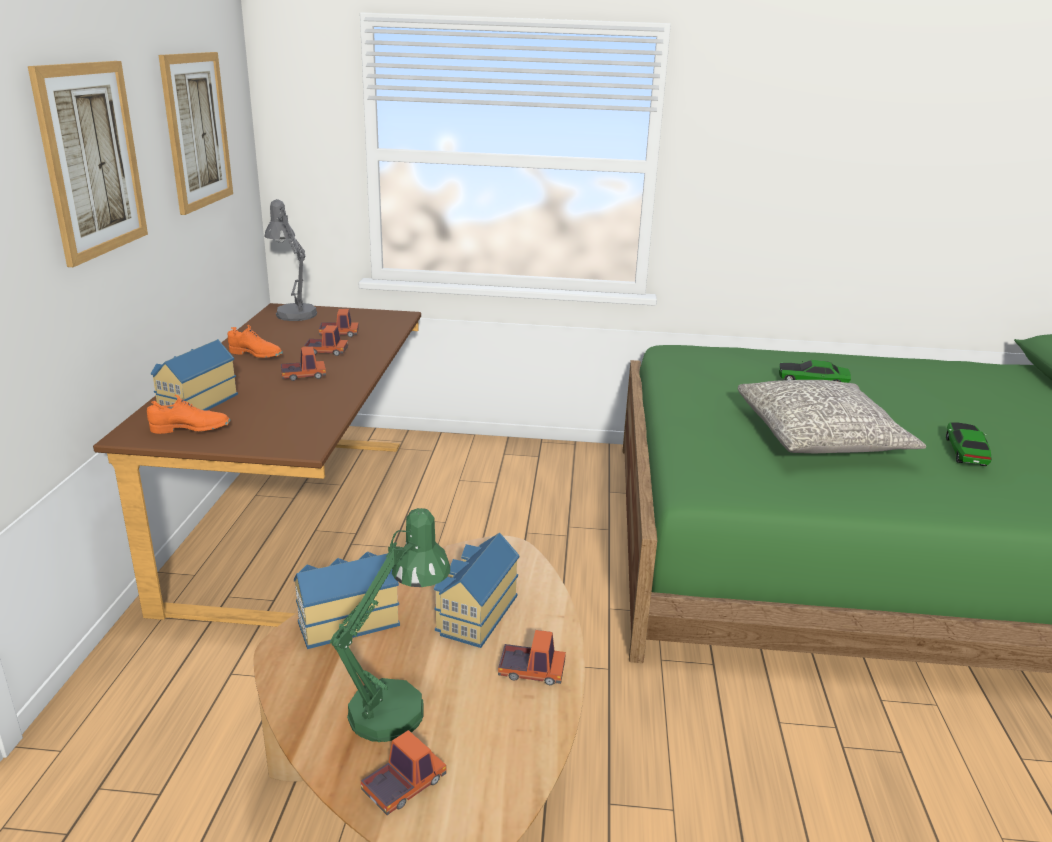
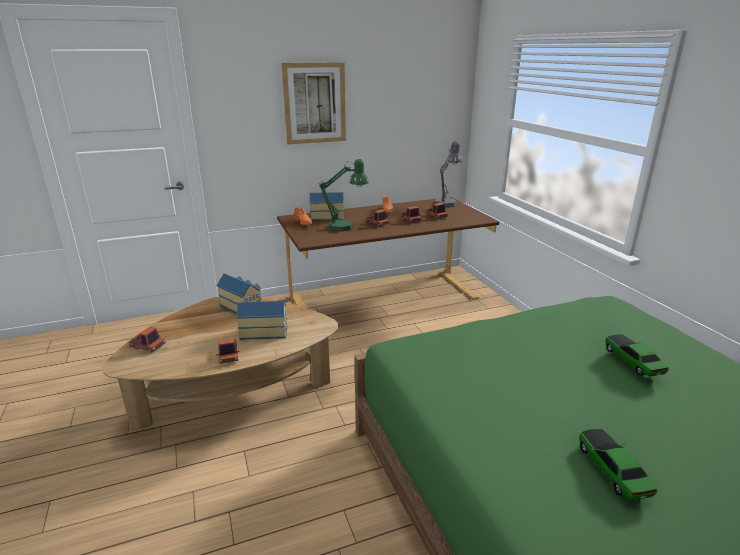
camera: 65 degrees right, 0 degrees up
(197, 131) = (407, 98): picture -> none
(398, 703) = (194, 332): green table lamp -> green table lamp (346, 227)
(820, 438) = (533, 383): grey pillow -> none
(965, 453) = (612, 471): toy car -> toy car turned 90 degrees counterclockwise

